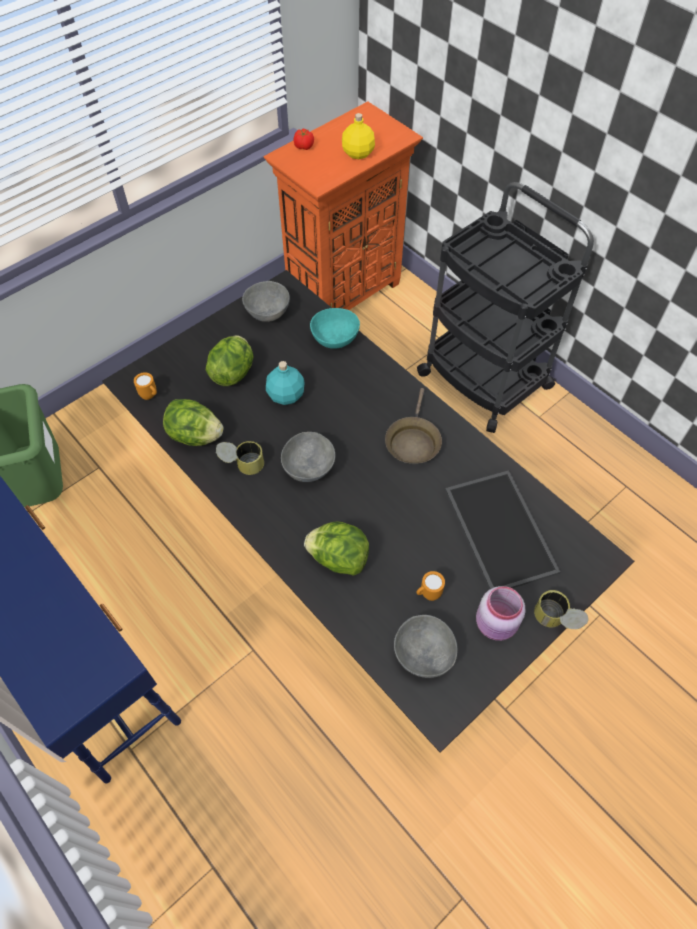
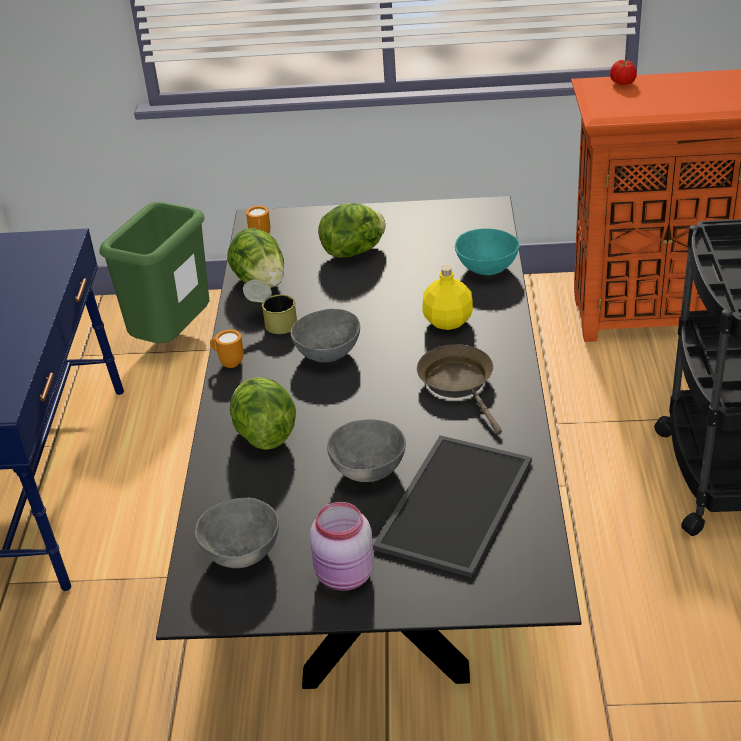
camera: 45 degrees right, 20 degrees down
(267, 314) = (445, 221): grey bowl -> grey bowl (366, 471)
(285, 395) = (380, 289): turquoise bottle -> none
(358, 153) = (676, 105): yellow bottle -> yellow bottle (448, 322)
(412, 441) = (459, 384): brown frying pan -> brown frying pan turned 105 degrees clockwise
(427, 594) = (309, 510): orange mug -> orange mug (228, 362)
(556, 620) = (413, 613): can -> none

